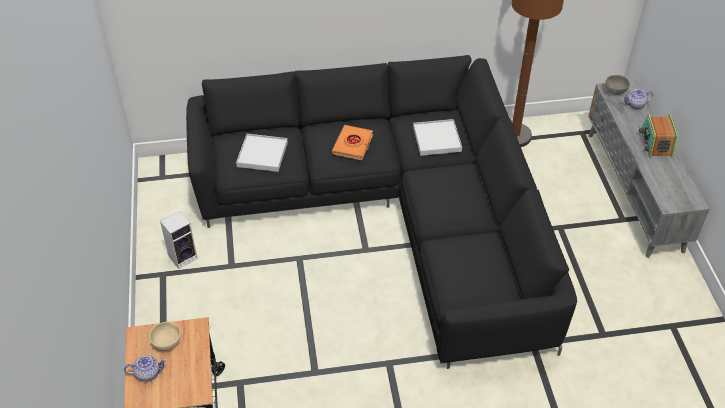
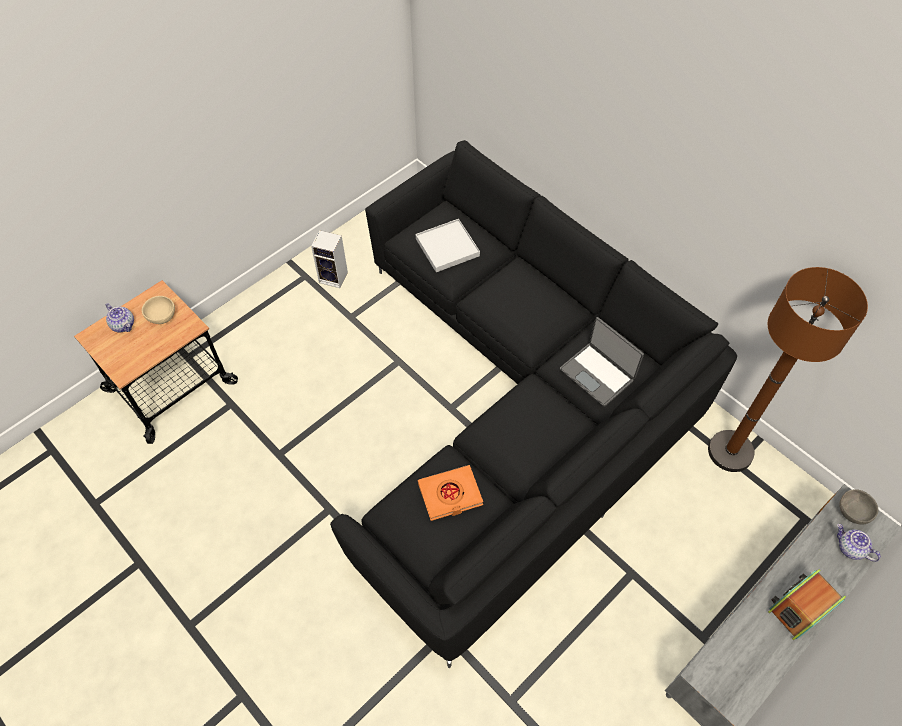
camera: 55 degrees right, 10 degrees up
(353, 145) = (523, 308): orange book -> orange book (450, 495)
(437, 139) = (598, 374): white tray -> laptop

